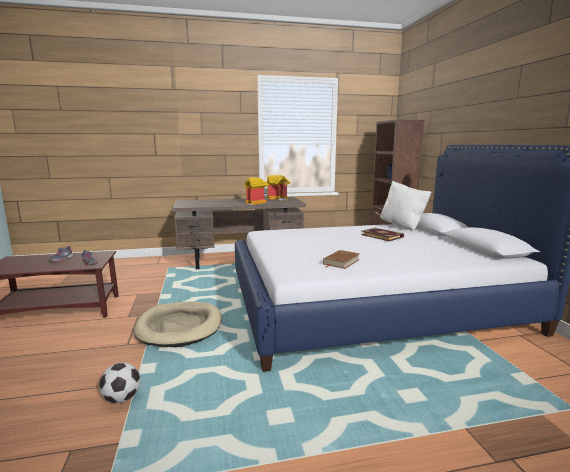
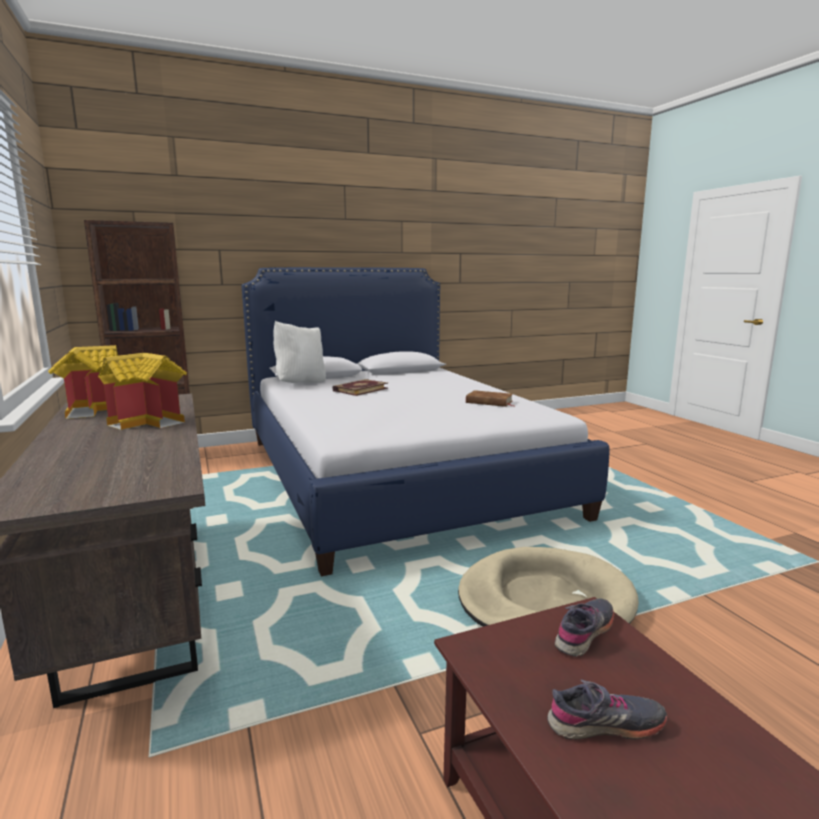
camera: 100 degrees left, 0 degrees up
(122, 398) = (739, 594): football -> none

